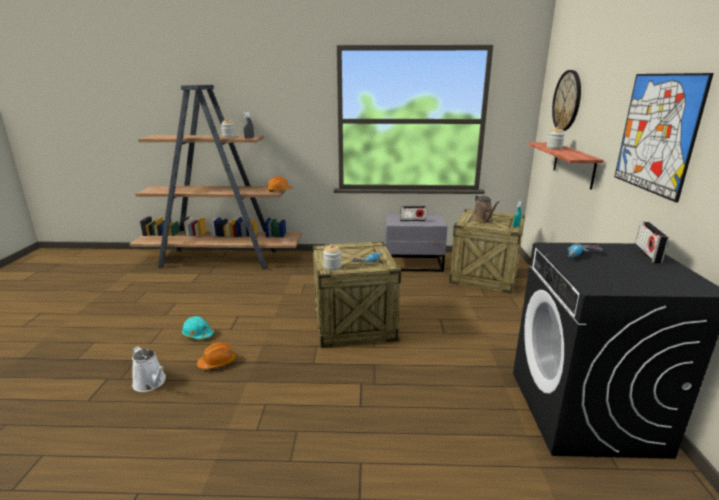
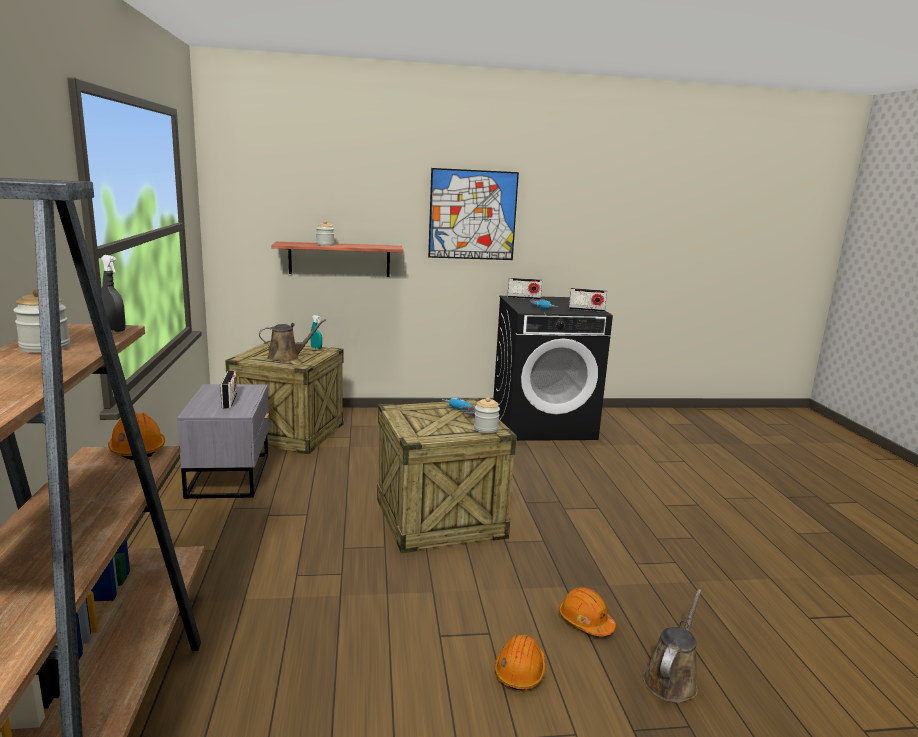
camera: 100 degrees left, 5 degrees down
(151, 383) = (671, 679): white watering can -> brown watering can
(198, 334) = (520, 671): turquoise hard hat -> orange hard hat
(567, 101) = (292, 191): wall clock -> none
(603, 281) = (586, 310): none -> radio

